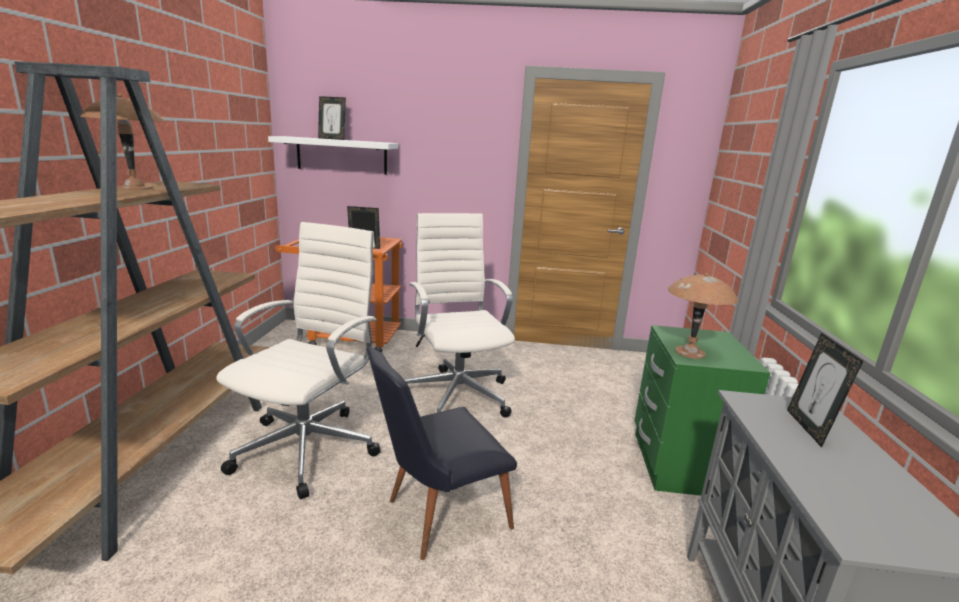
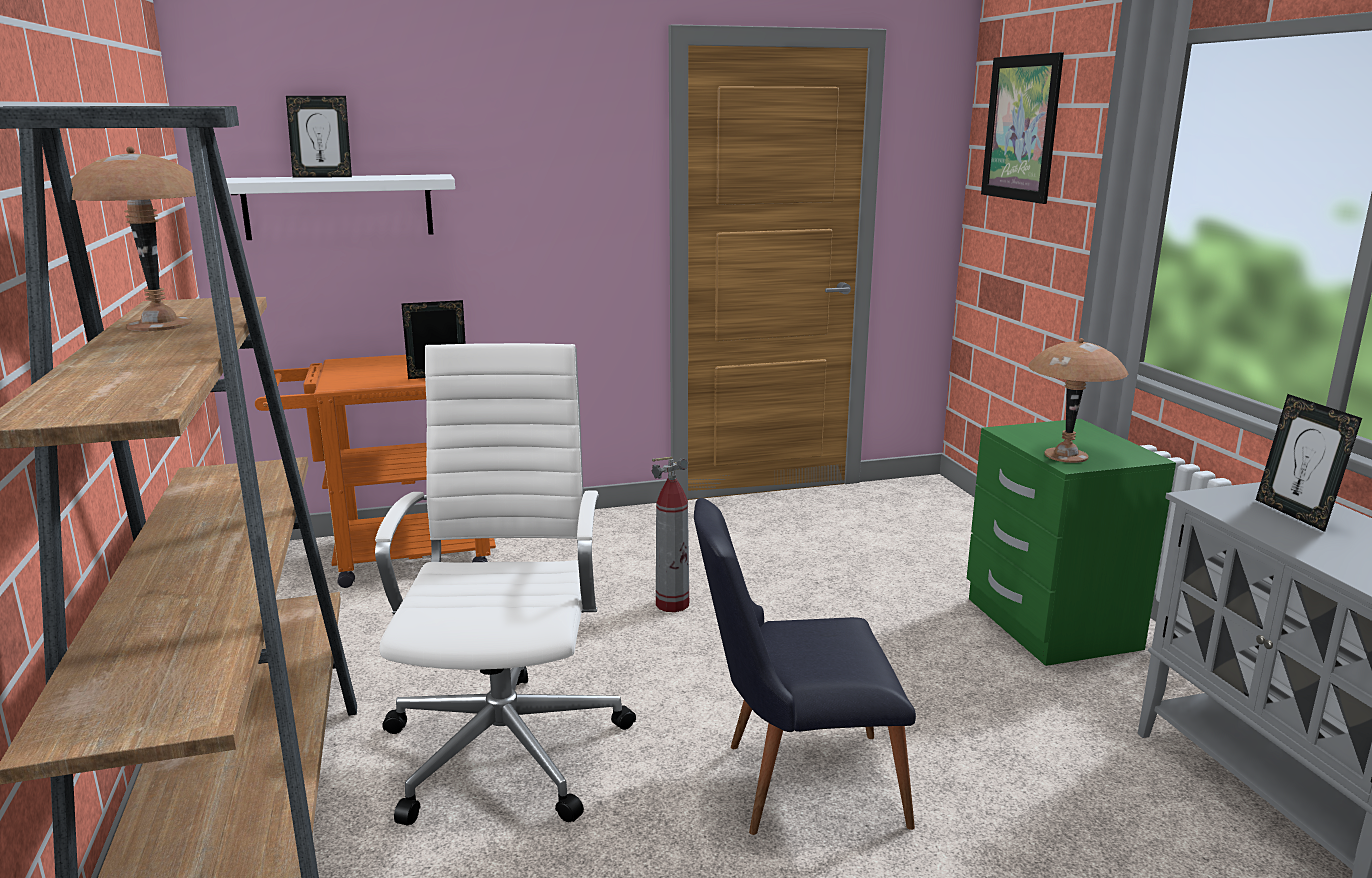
camera: 20 degrees left, 0 degrees up
(436, 515) = (794, 782): black chair -> black chair turned 45 degrees clockwise
(457, 394) = (672, 604): white office chair -> fire extinguisher
(742, 137) = (1021, 128): none -> picture

